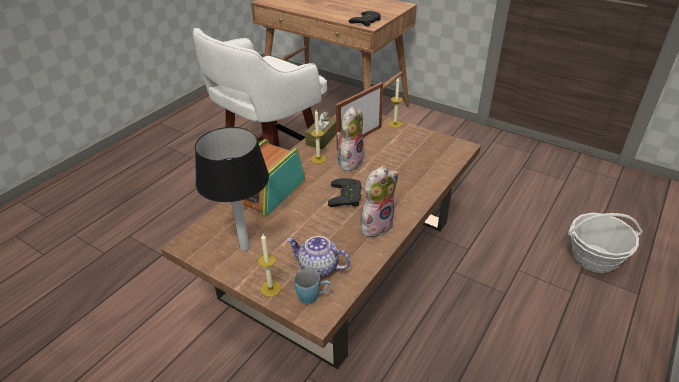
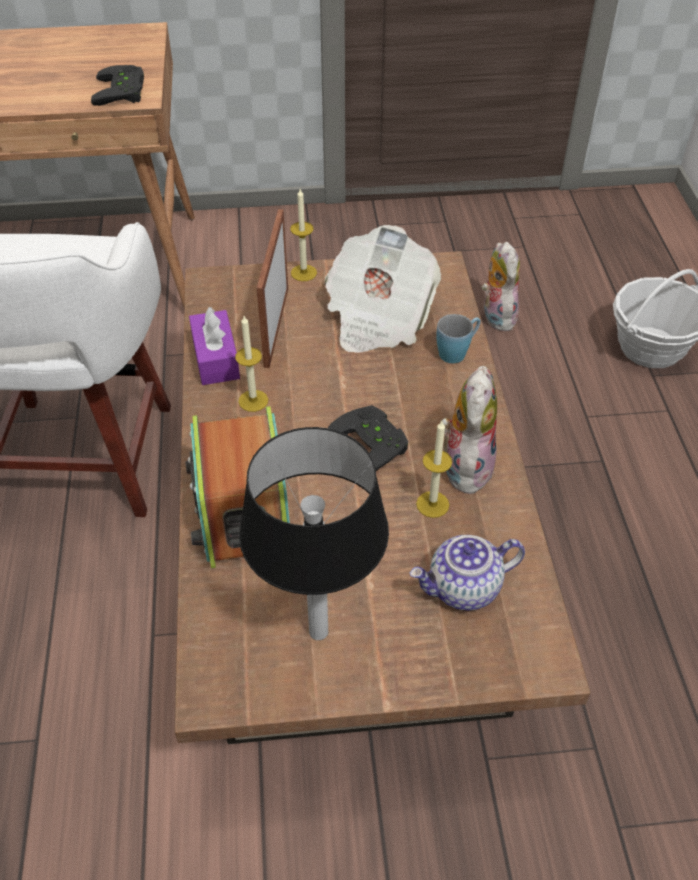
camera: 40 degrees left, 10 degrees up
(270, 289) = (437, 670): candle -> candle (432, 504)
(313, 297) = (508, 639): blue mug -> blue mug (457, 351)
(322, 138) = (215, 358): brown tissue box -> purple tissue box
(349, 161) = (308, 378): plush toy -> plush toy (495, 316)
(408, 153) = (378, 316): none -> newspaper

